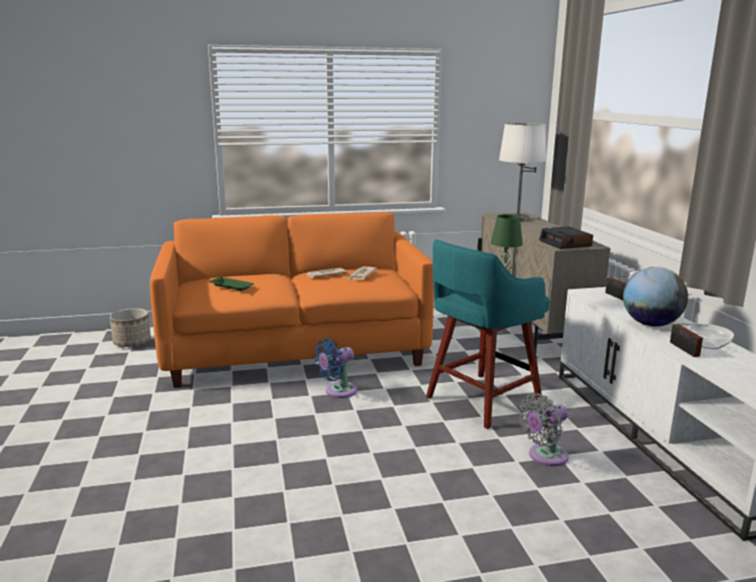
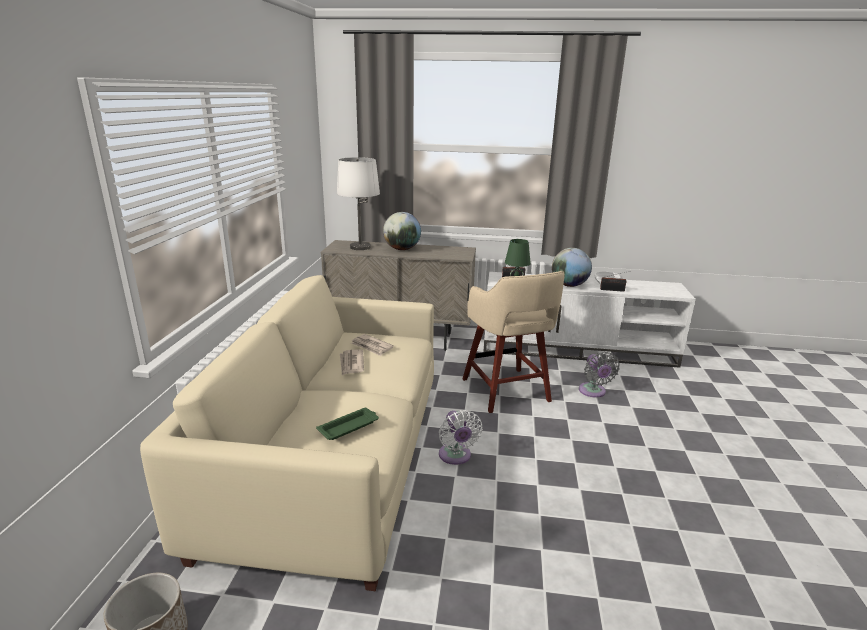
camera: 70 degrees left, 5 degrees up
(296, 349) = (331, 464): orange sofa -> beige sofa
(338, 391) = (455, 456): blue fan -> white fan
(480, 401) = (506, 391): turquoise stool -> beige stool
(539, 229) = (402, 249): none -> globe
(566, 243) = (455, 253): alarm clock -> none

